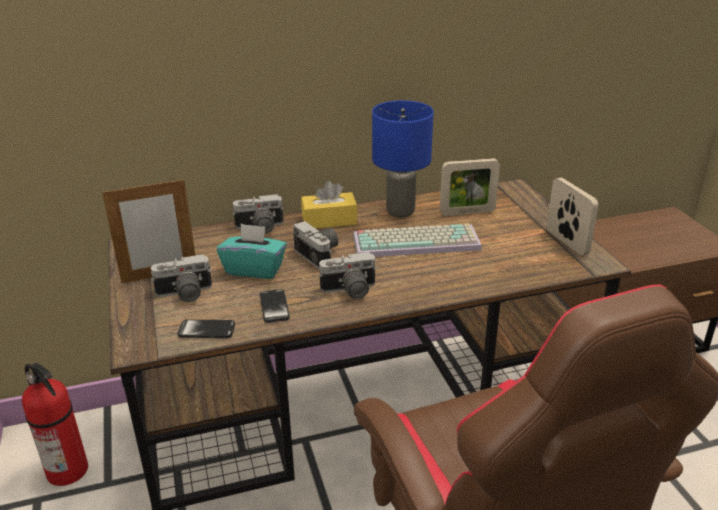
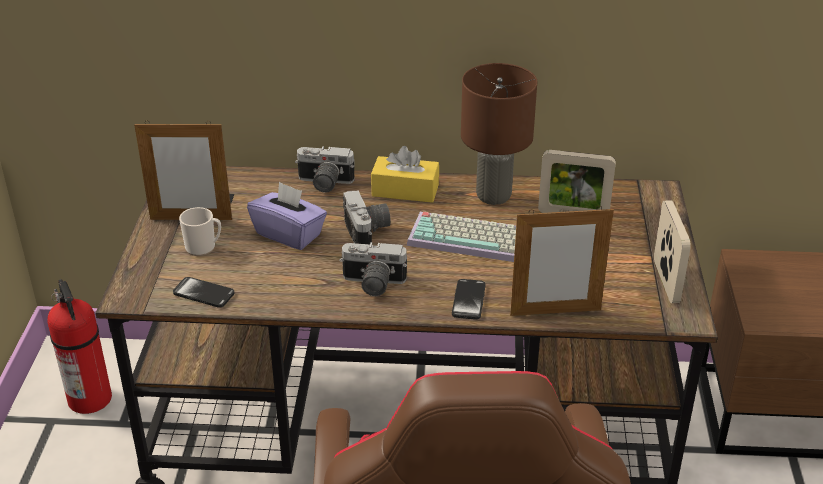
camera: 20 degrees right, 5 degrees up
(184, 294) = (204, 247): camera -> mug
(254, 269) = (289, 234): turquoise tissue box -> purple tissue box
(274, 307) = (284, 284): phone -> phone (468, 300)
(400, 211) = (493, 195): blue table lamp -> brown table lamp
(505, 279) = (555, 312): none -> picture frame

